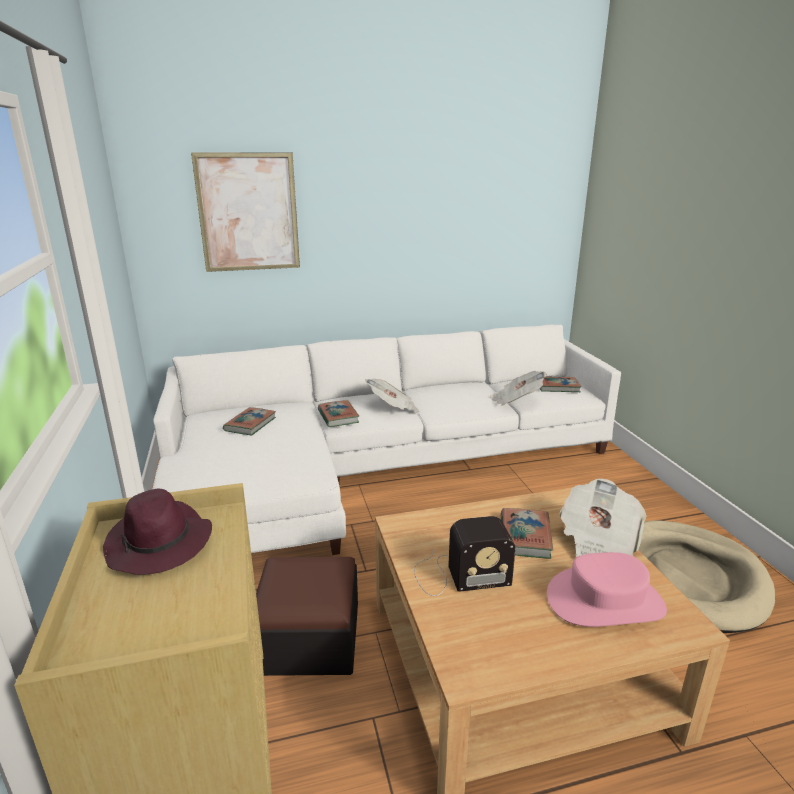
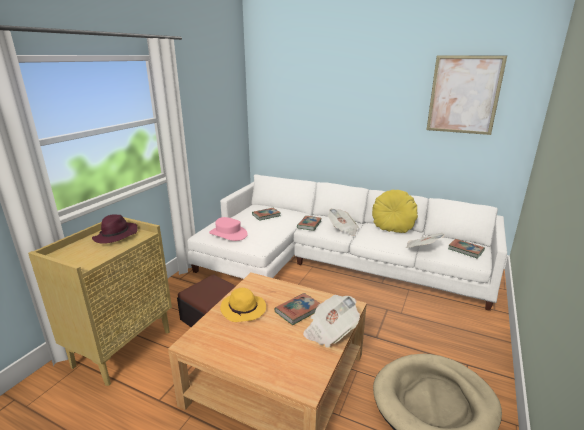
camera: 40 degrees right, 0 degrees up
(248, 213) = (302, 105): picture -> picture (464, 95)
(452, 388) = (392, 229): none -> yellow pillow
(458, 575) = (244, 310): radio -> yellow hat
(605, 600) = (286, 355): pink hat -> pink hat (228, 234)

